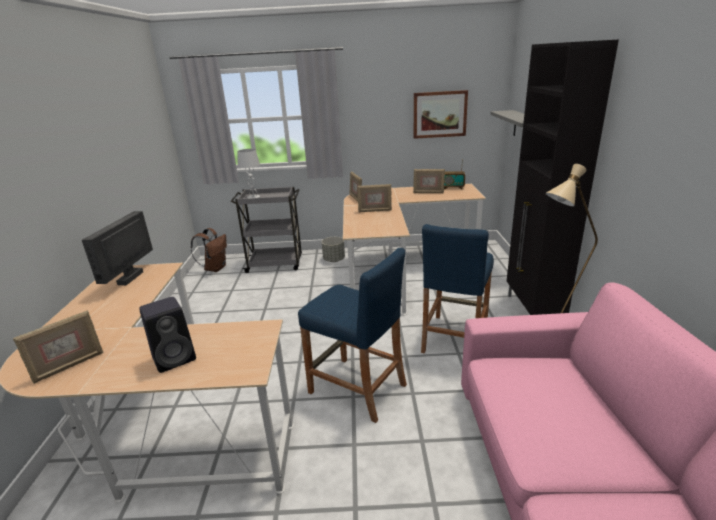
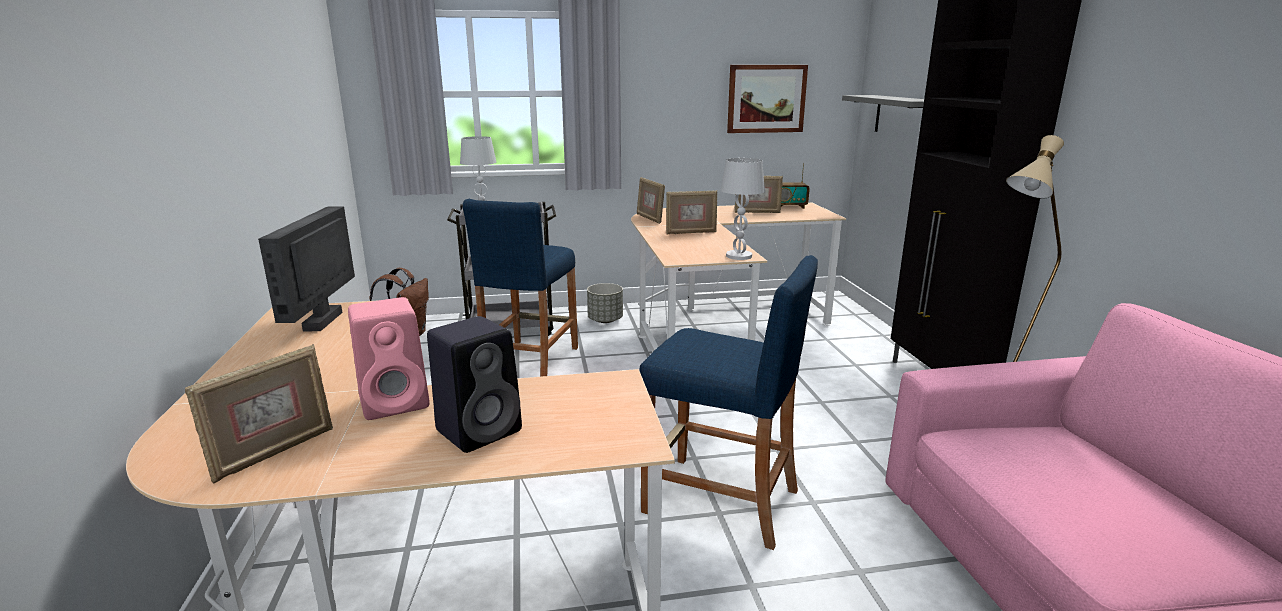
camera: 10 degrees left, 5 degrees down
(142, 336) = (397, 402): none -> pink speaker
(393, 231) = (738, 256): none -> white table lamp
(454, 338) = (841, 421): blue stool -> blue stool (529, 362)

